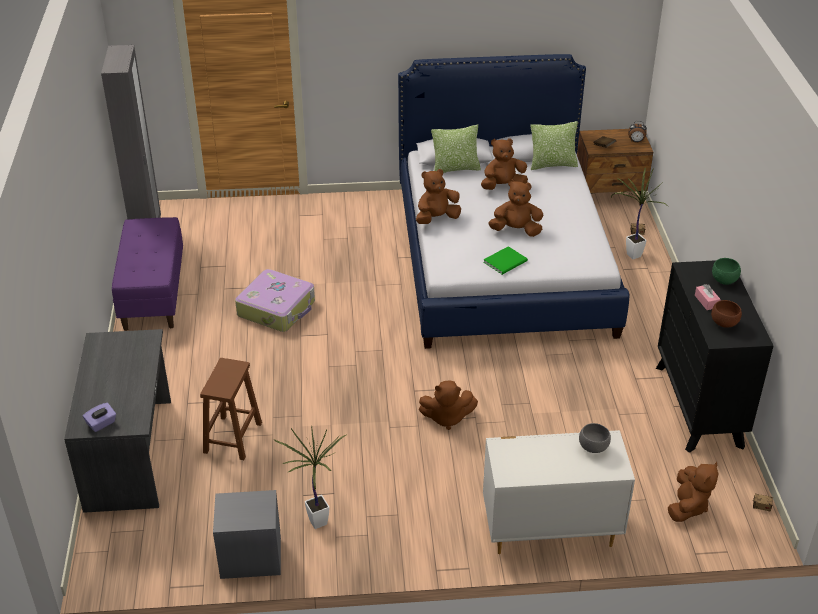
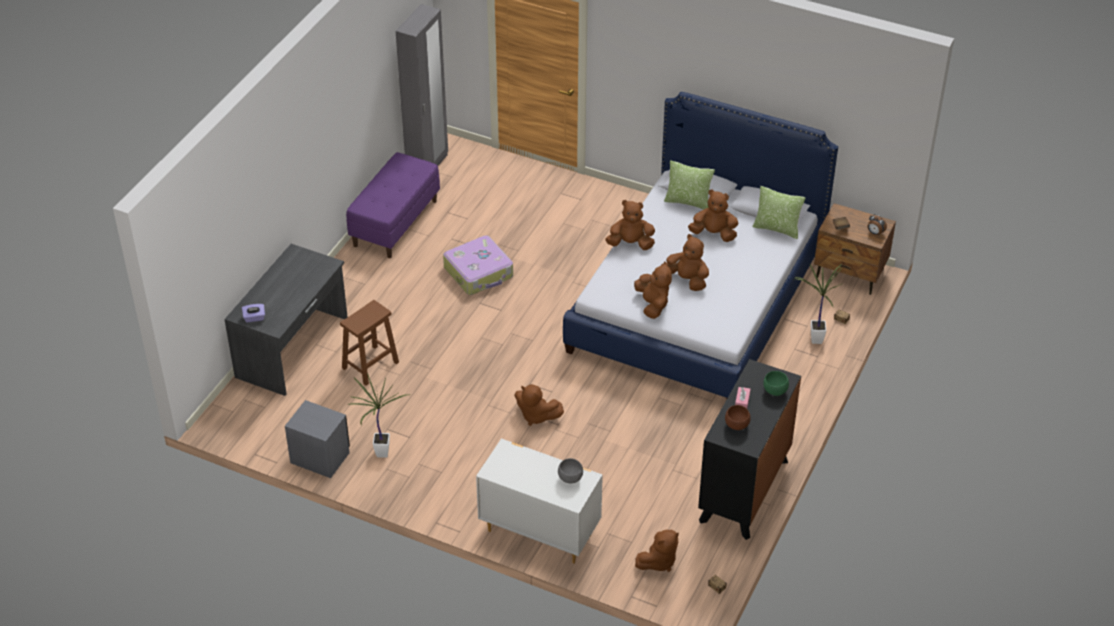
camera: 30 degrees right, 5 degrees up
(506, 261) = (653, 305): green book -> brown plush toy

